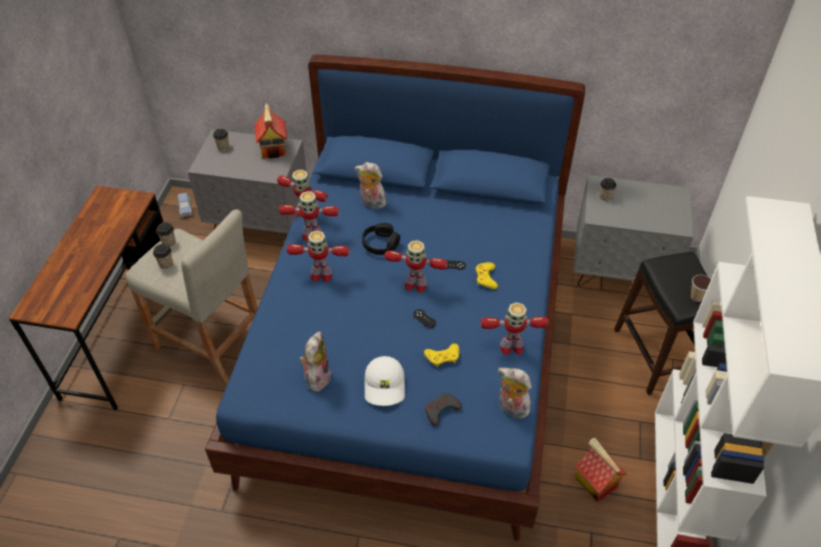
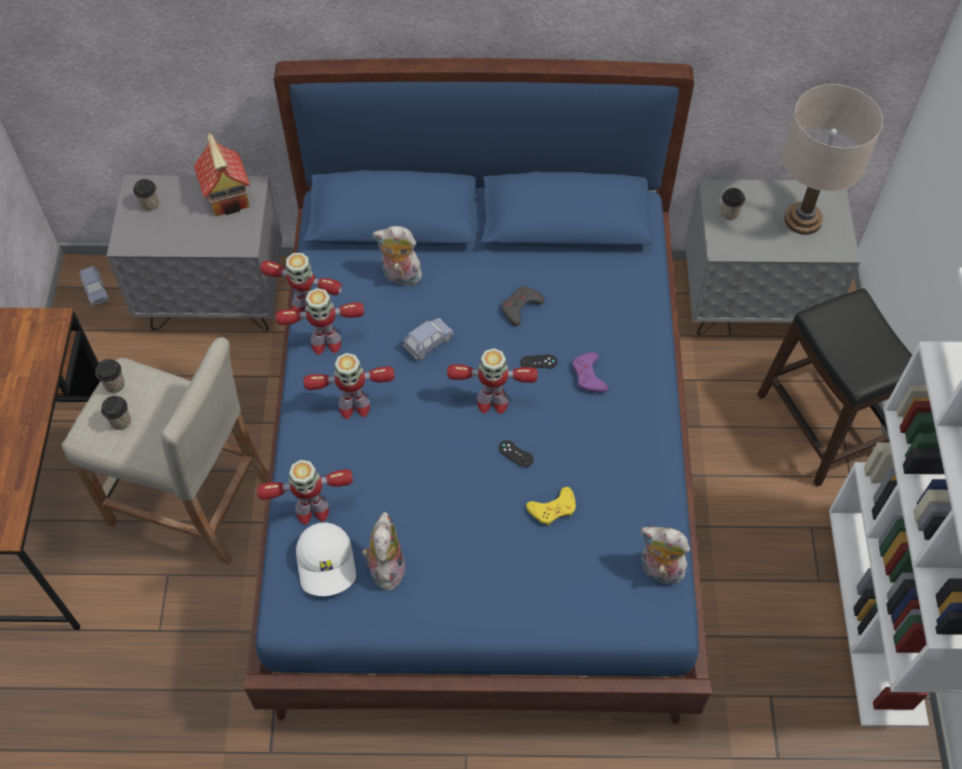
camera: 10 degrees left, 10 degrees up
(380, 244) = (428, 343): black headphones -> blue toy car
(385, 386) = (483, 566): white cap -> white cap (327, 563)
(441, 410) = (567, 590): grey game controller -> grey game controller (520, 307)
(486, 278) = (588, 376): yellow game controller -> purple game controller
(511, 347) = (642, 479): toy robot -> toy robot (311, 510)
(594, 481) = (764, 624): toy house -> none
(656, 207) = (803, 220): none -> beige table lamp
(696, 297) = (878, 360): cup -> none

